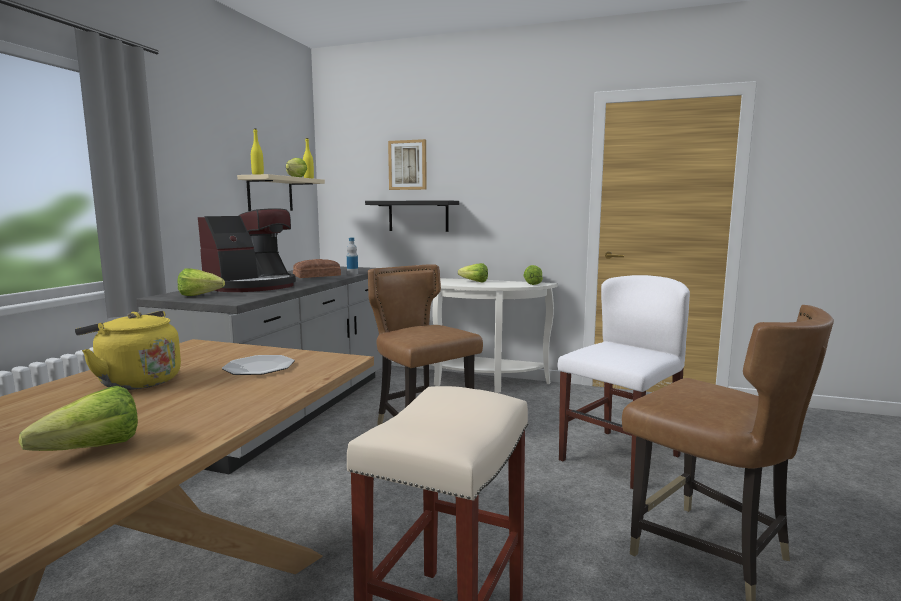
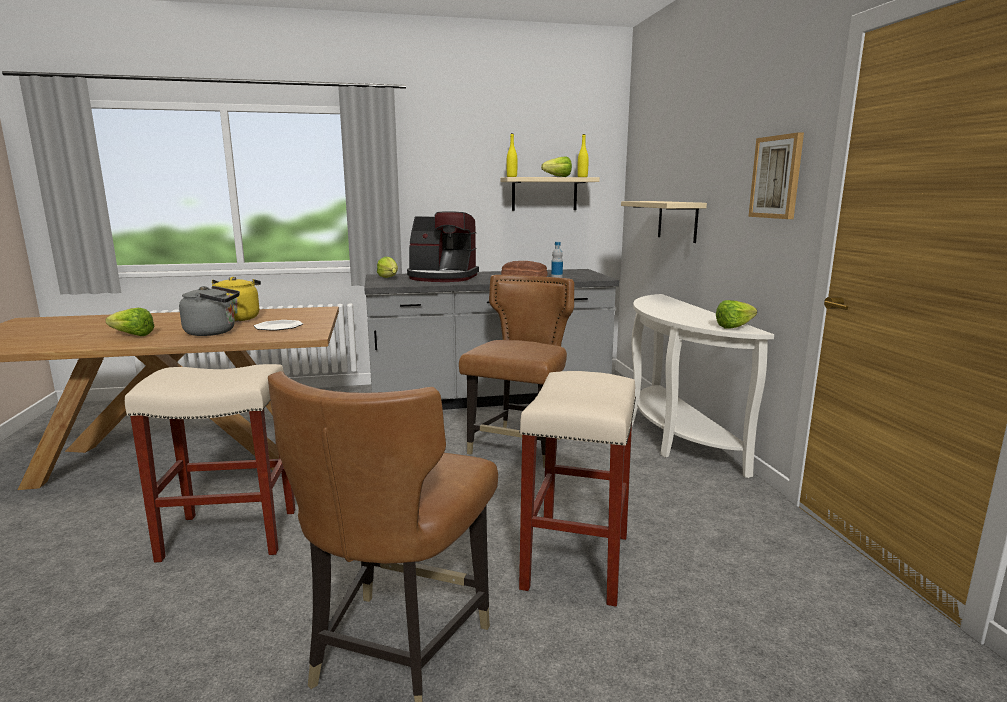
camera: 60 degrees right, 5 degrees up
(212, 397) = (214, 332): none -> grey kettle
(408, 165) = (676, 156): picture -> picture (777, 177)
(418, 216) = (677, 221): black shelf -> beige shelf
(472, 281) = (683, 311): lettuce -> none
(619, 458) = (577, 562): white chair -> beige stool

